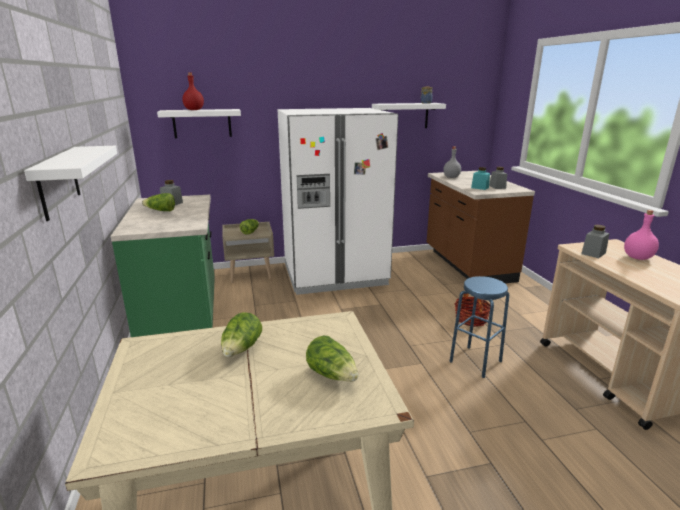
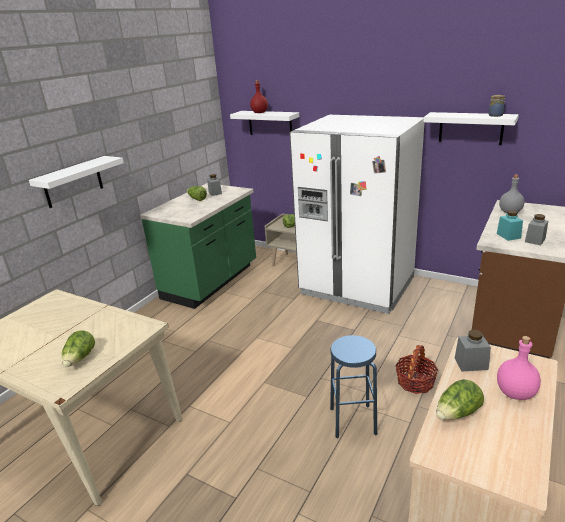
camera: 45 degrees right, 5 degrees up
(241, 349) = (79, 320): lettuce -> lettuce (457, 413)

